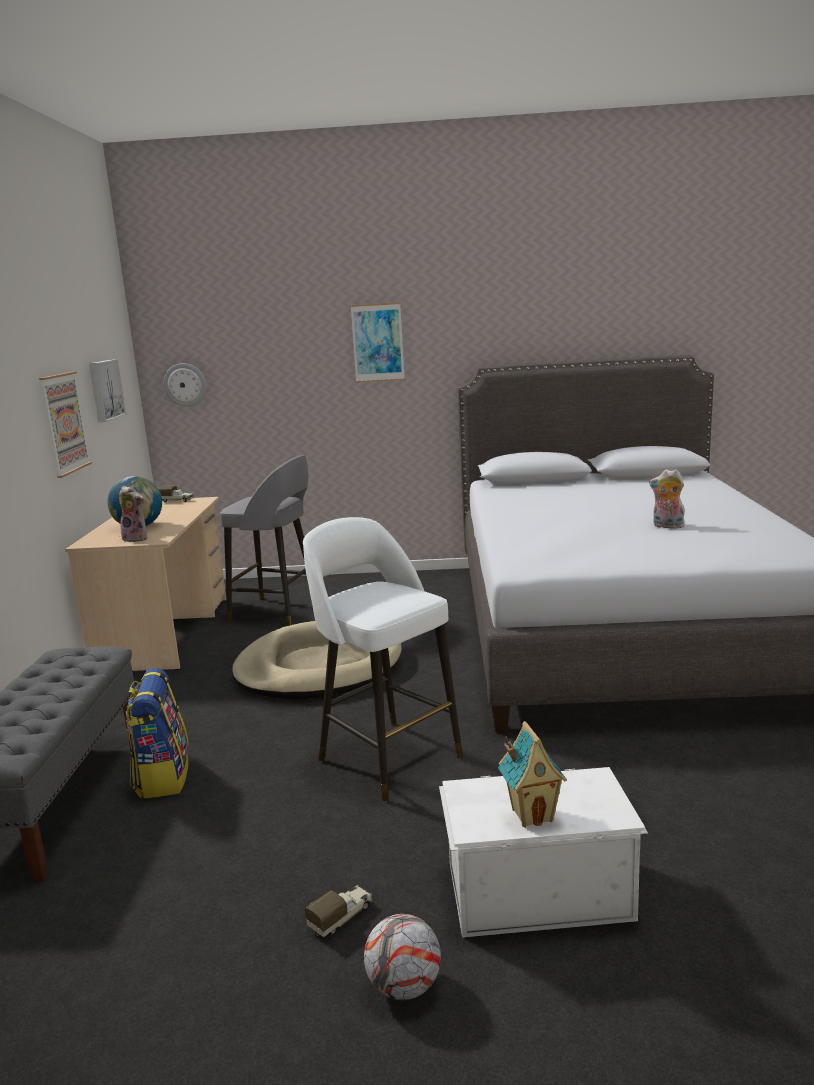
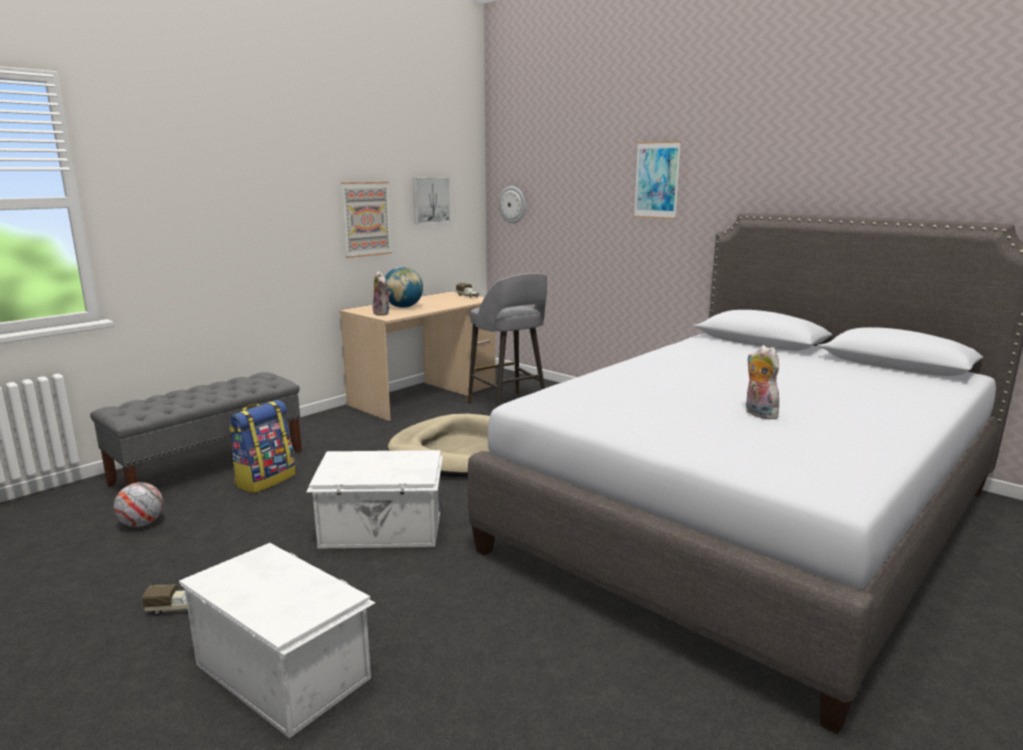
camera: 40 degrees right, 0 degrees up
(387, 757) = (382, 530): white stool -> white storage box
(404, 986) = (123, 668): football -> football (142, 524)
(532, 814) = (248, 592): toy house -> none

